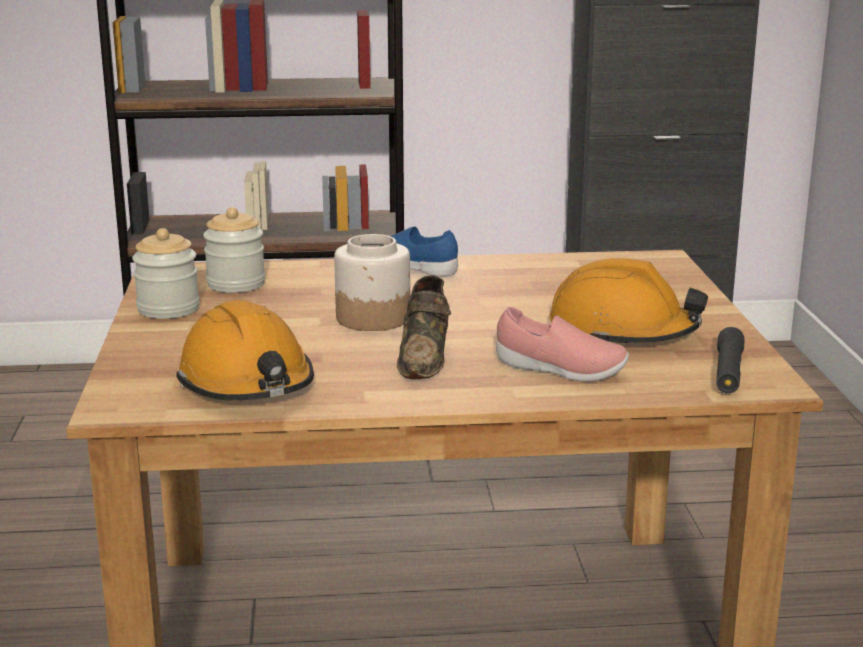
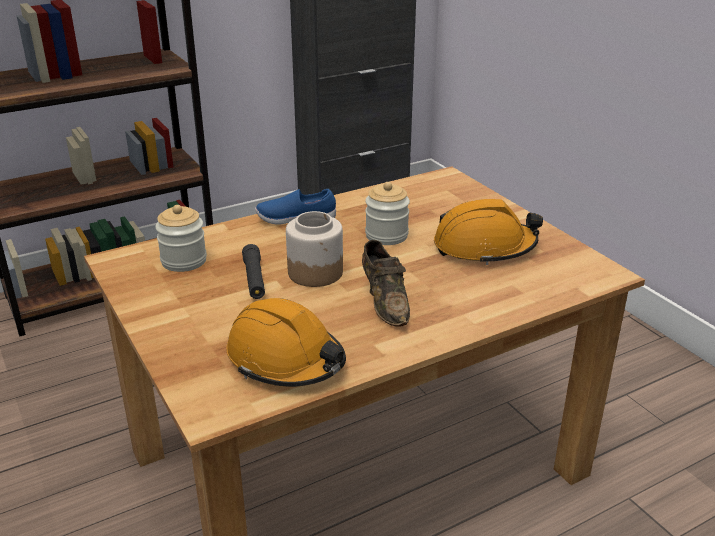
camera: 25 degrees left, 10 degrees up
(168, 309) = (155, 299): jar -> jar (386, 235)
(559, 370) = (479, 292): pink shoe -> none
(728, 372) = (575, 269): black flashlight -> black flashlight (254, 279)

